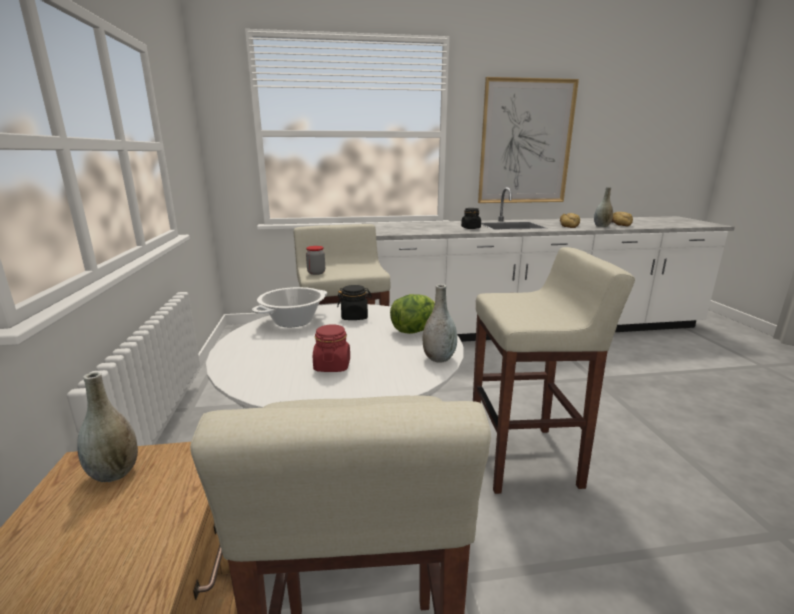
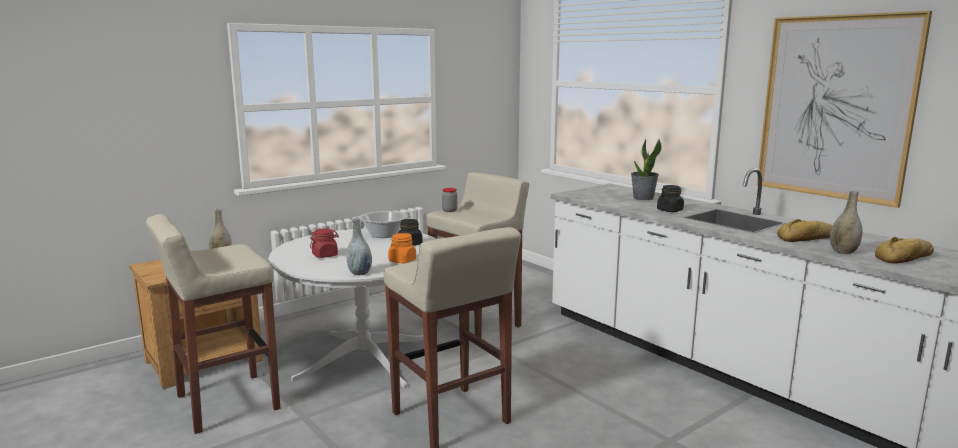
camera: 60 degrees right, 5 degrees down
(414, 331) = (402, 261): lettuce -> orange jar
(425, 225) = (643, 198): none -> potted plant

